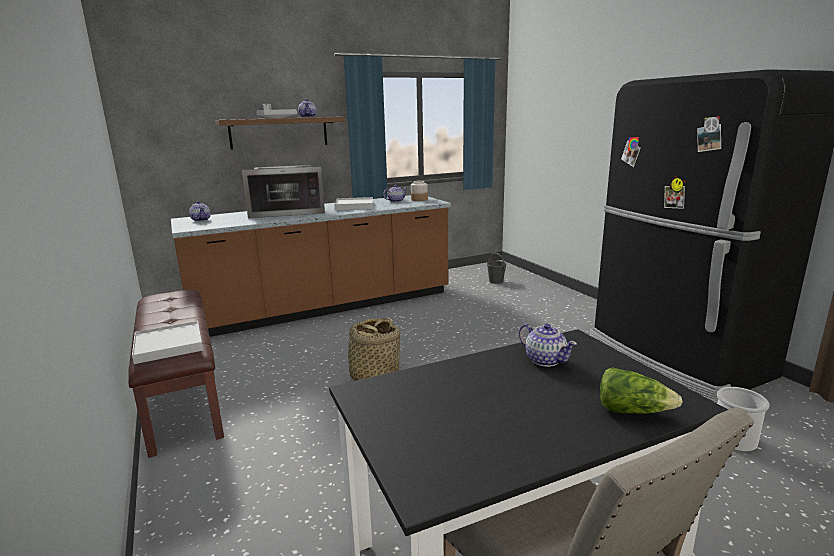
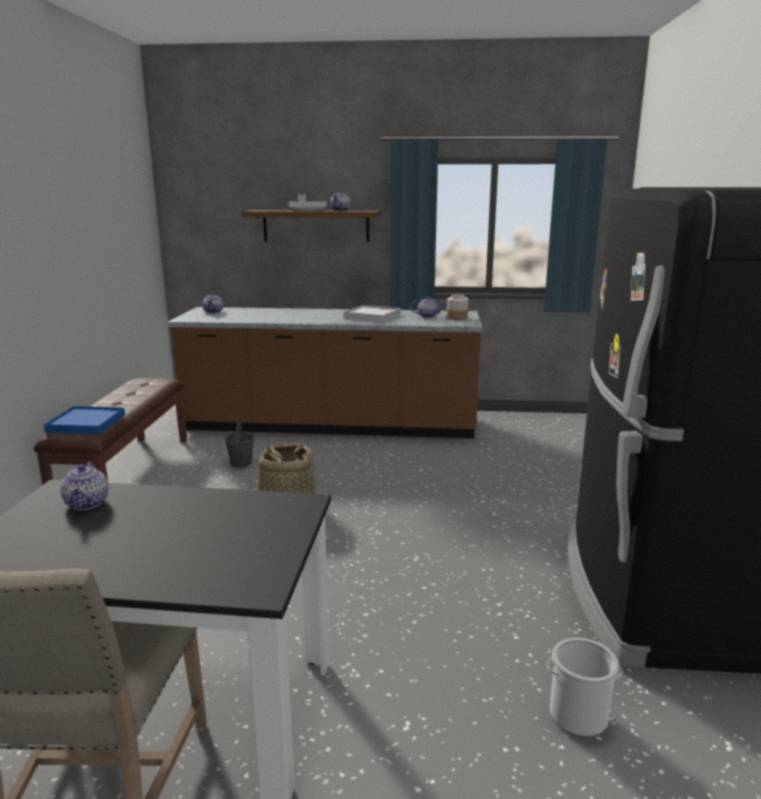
camera: 30 degrees right, 0 degrees up
(168, 345) = (86, 423): white tray -> blue tray
(287, 212) = (298, 314): microwave -> none
(496, 281) = (557, 439): grey bucket -> grey bucket (241, 463)
(545, 360) = (234, 511): teapot -> teapot (87, 503)
(632, 411) = (200, 576): lettuce -> none

